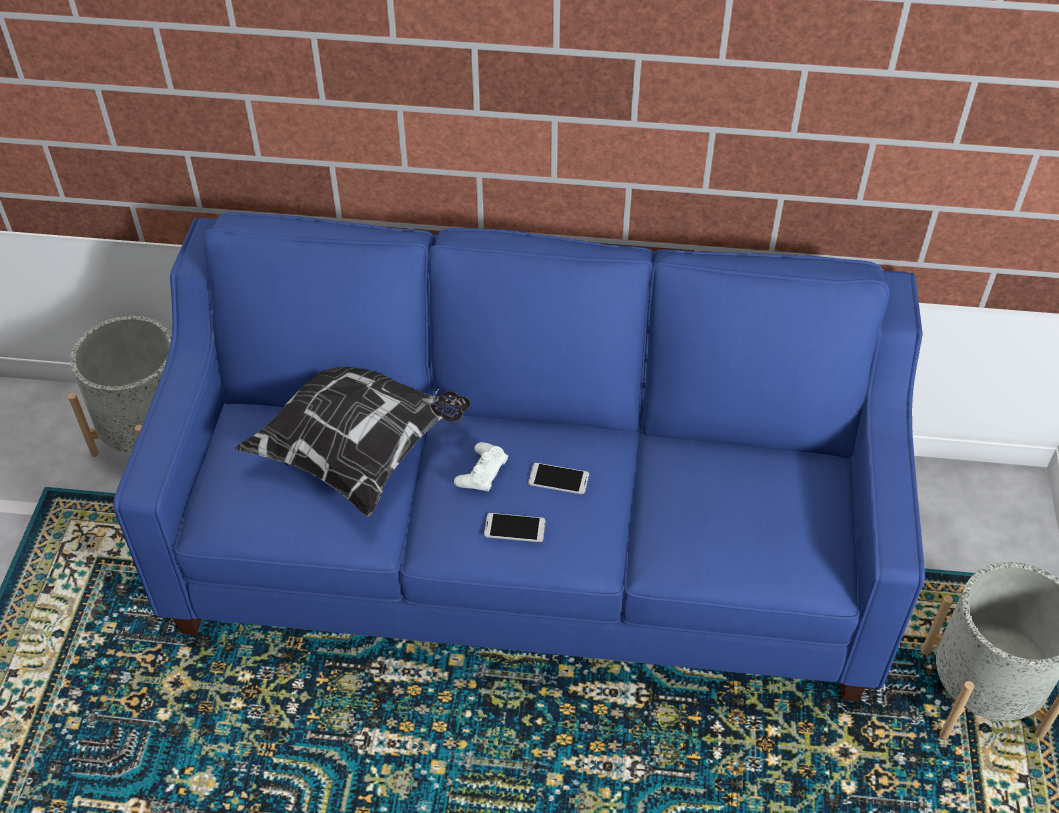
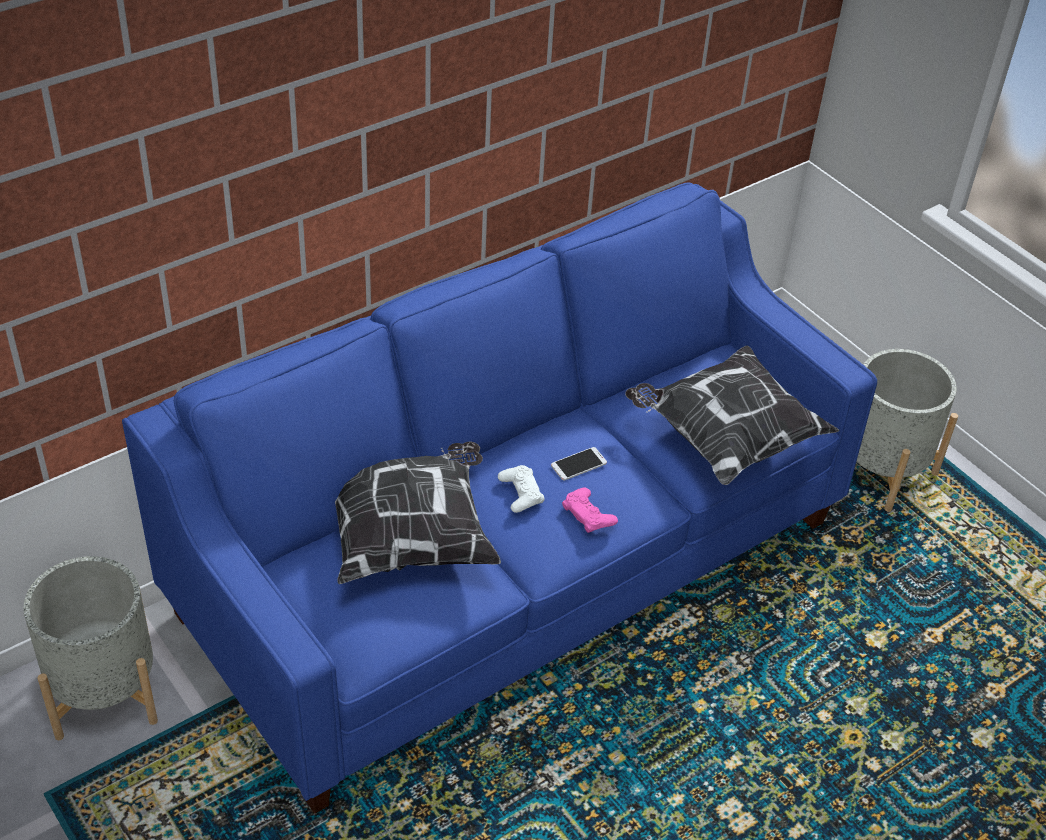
camera: 45 degrees left, 5 degrees down
(514, 528) = (588, 514): phone -> pink game controller
(723, 541) = (725, 437): none -> pillow

